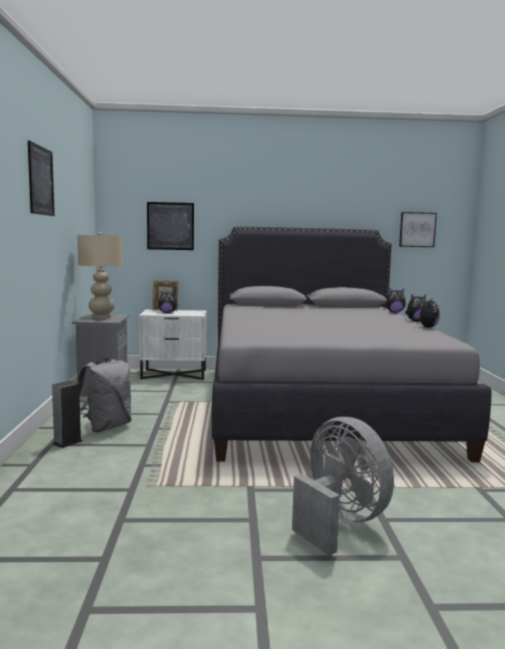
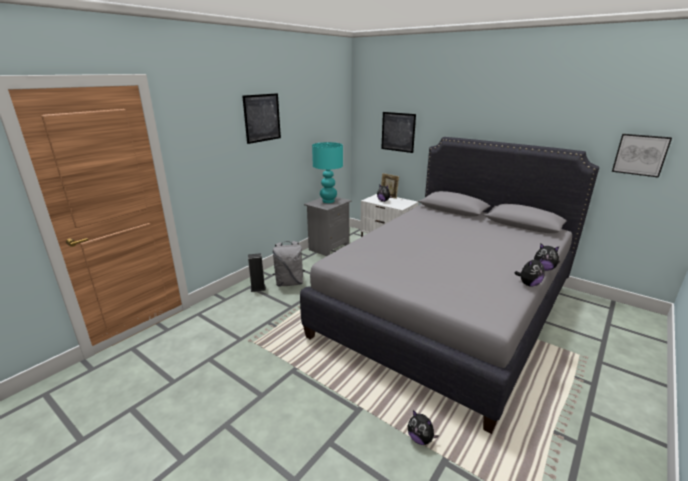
camera: 40 degrees right, 15 degrees up
(101, 317) = (328, 201): beige table lamp -> turquoise table lamp
(339, 522) = (301, 426): grey fan -> none
(395, 312) = (555, 247): plush toy -> plush toy (420, 438)

